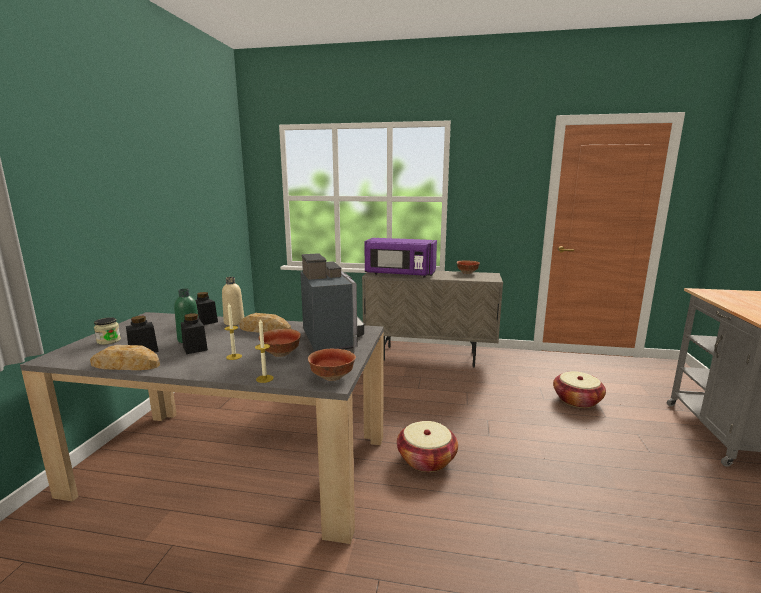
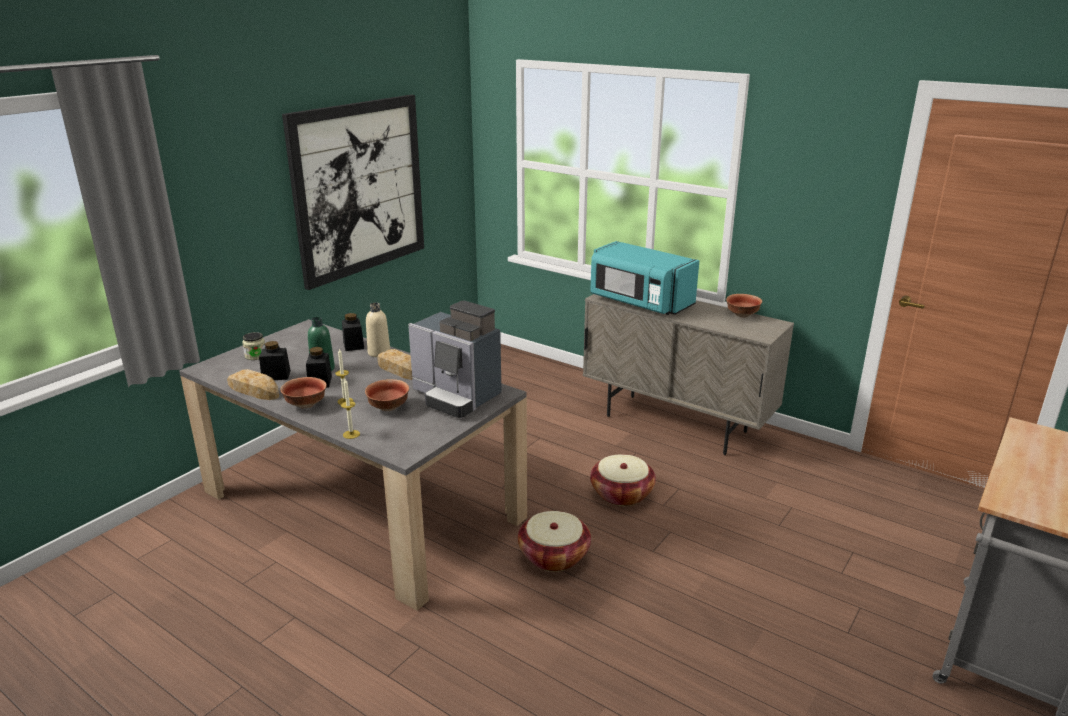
camera: 25 degrees right, 10 degrees up
(175, 206) = (359, 188): none -> picture
(332, 338) = (456, 397): coffee machine -> coffee machine turned 120 degrees clockwise
(332, 377) = (409, 447): bowl -> bowl (306, 404)
(399, 274) = (639, 302): purple microwave -> turquoise microwave
(577, 400) = (826, 540): basket -> basket (621, 494)

